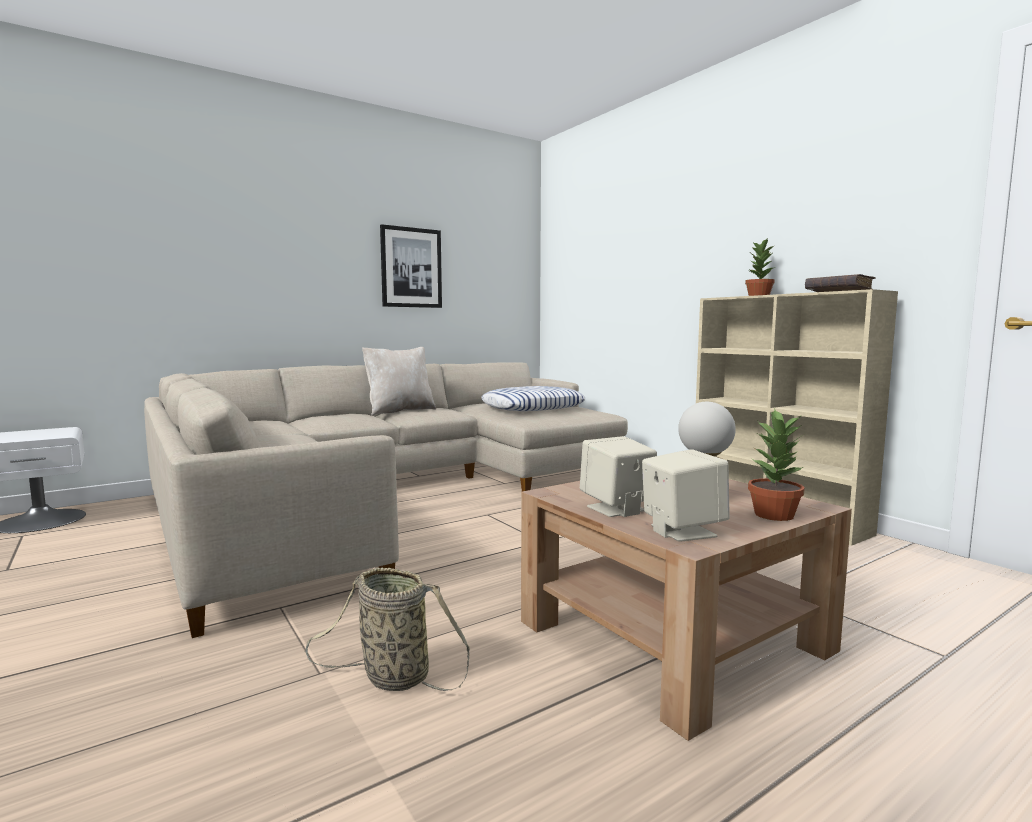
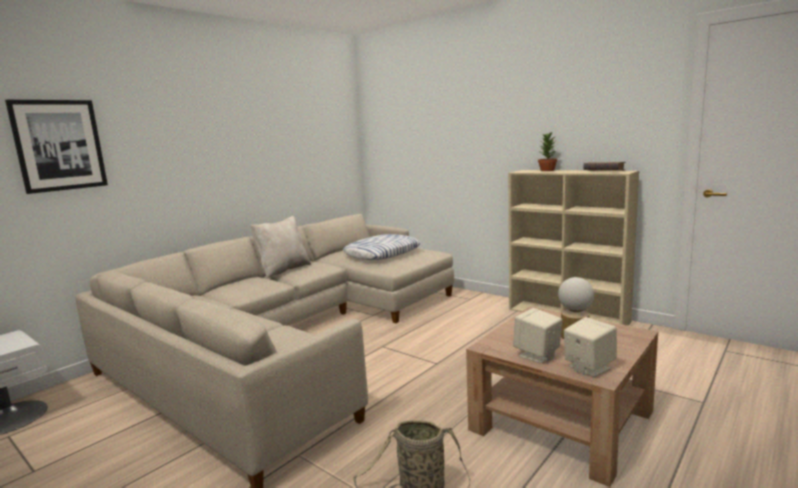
camera: 15 degrees left, 5 degrees up
(411, 268) = (270, 150): picture -> picture (59, 145)
(775, 515) = (625, 344): potted plant -> none

